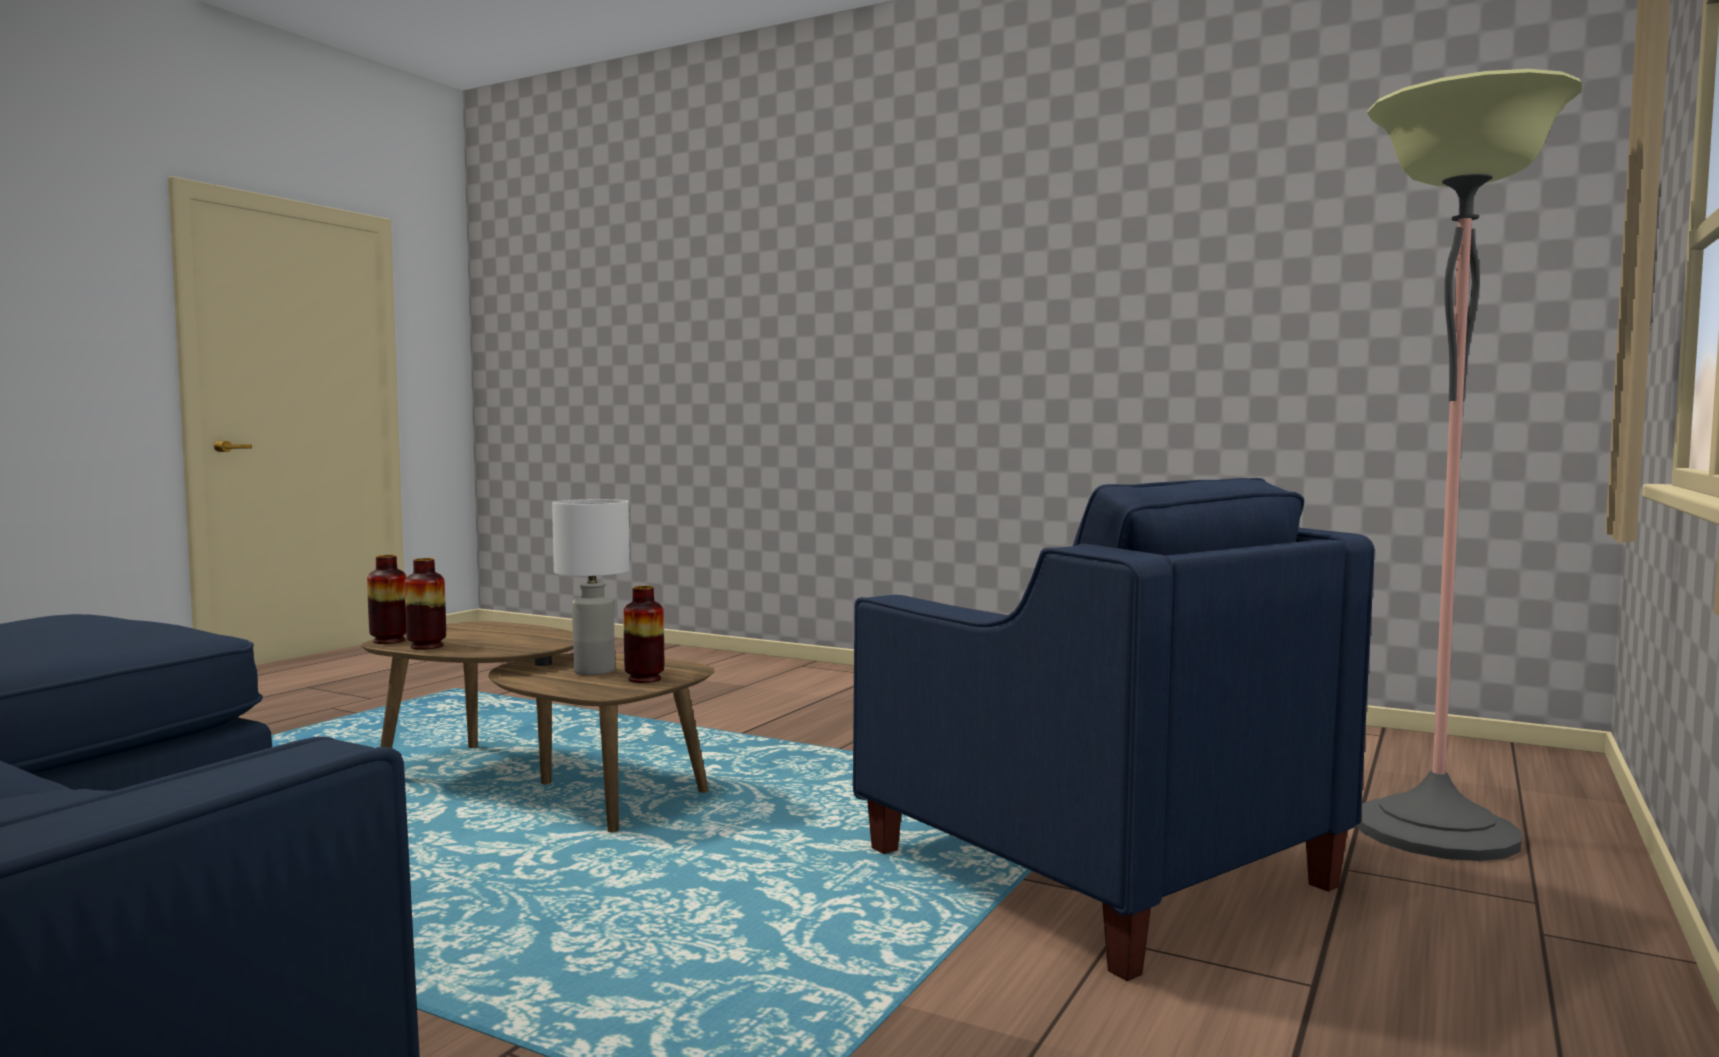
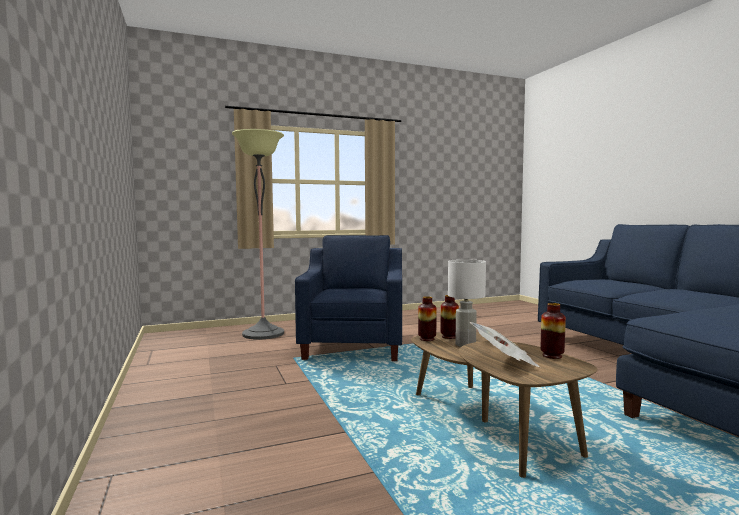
camera: 140 degrees left, 0 degrees up
(389, 641) = (579, 366): vase -> vase (427, 339)
(501, 632) = (504, 361): none -> newspaper

